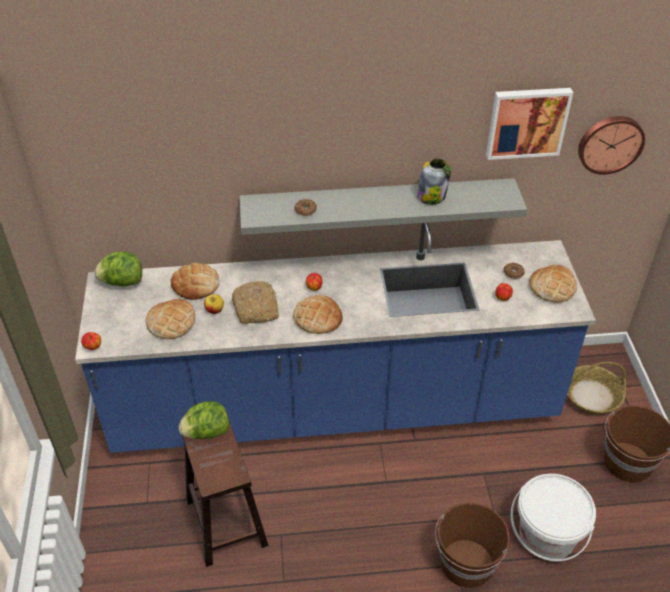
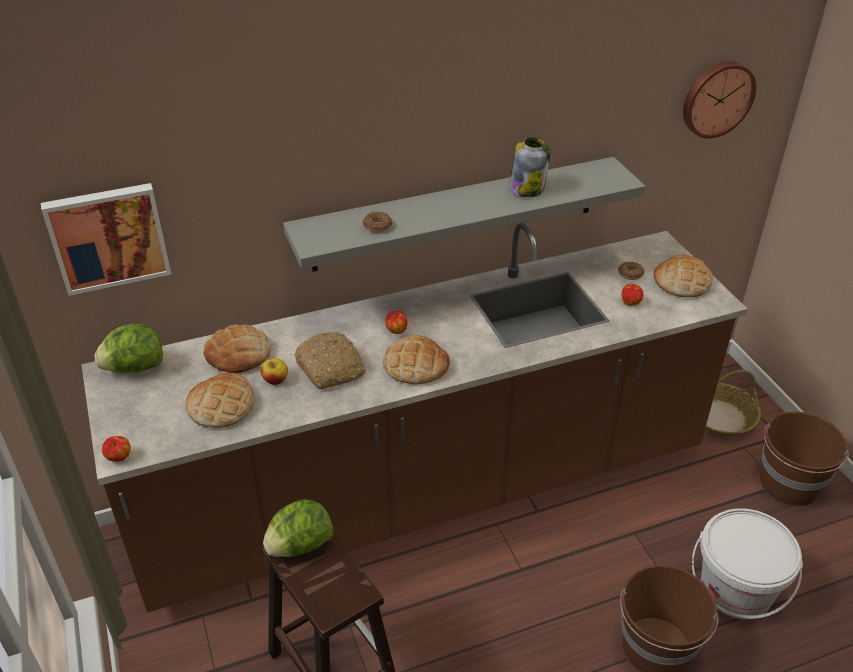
camera: 15 degrees left, 5 degrees down
(335, 409) = (426, 494): blue counter -> brown counter
(527, 122) = (627, 79): picture -> picture (108, 236)

